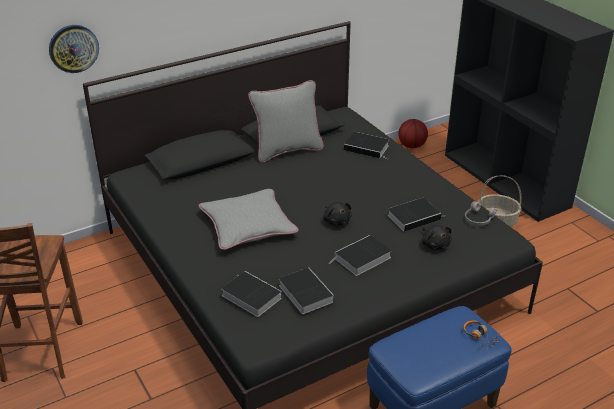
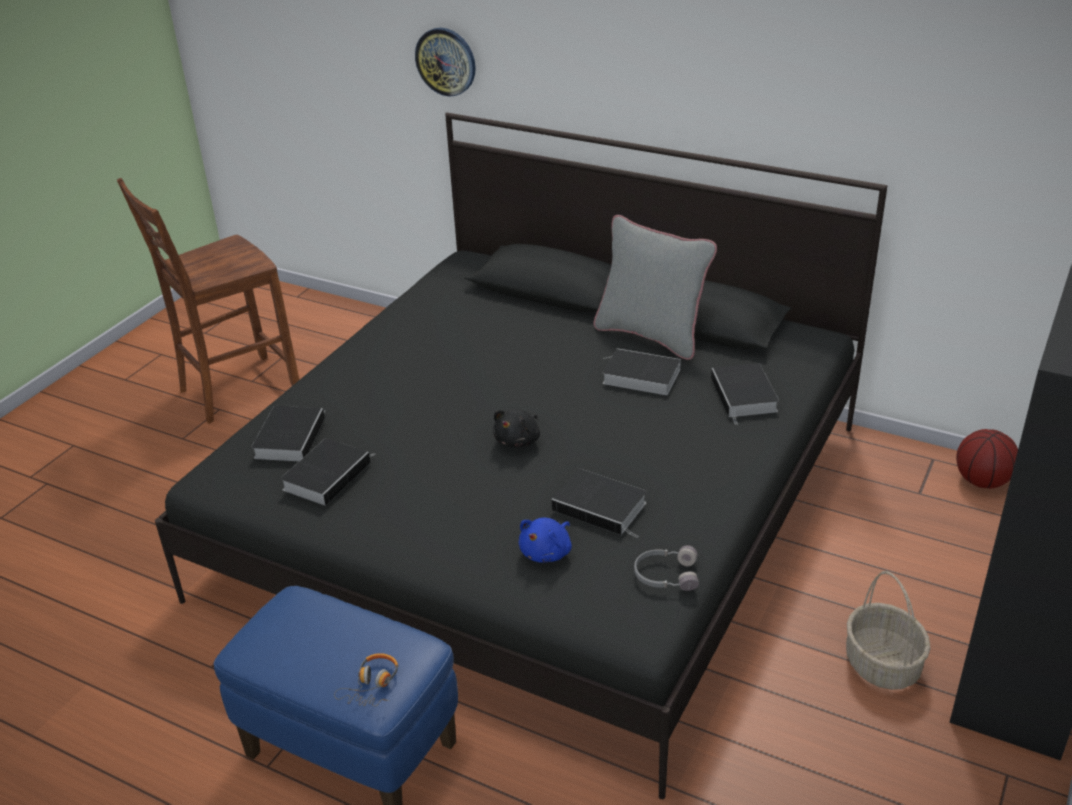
camera: 60 degrees right, 0 degrees up
(248, 225) = (438, 377): grey pillow -> none
(361, 259) = (446, 495): book -> book (639, 376)
(435, 244) = (547, 552): black plush toy -> blue plush toy

